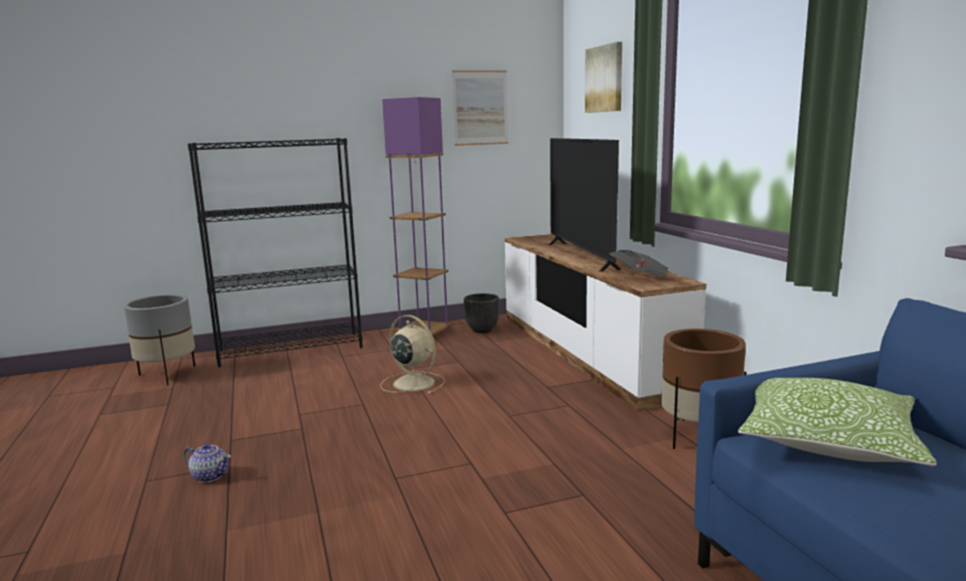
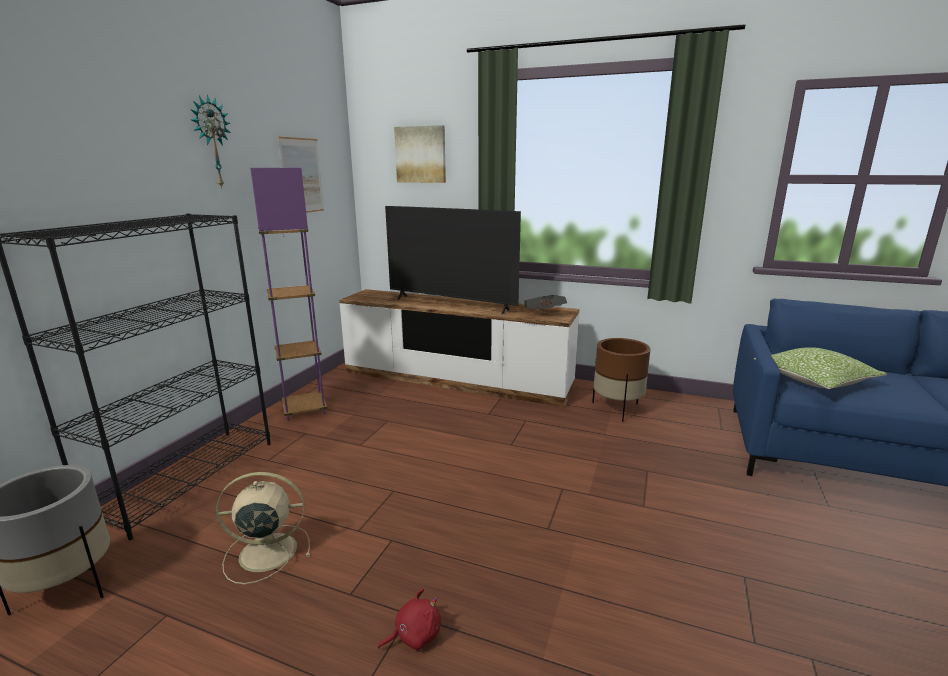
camera: 50 degrees left, 5 degrees up
(210, 476) = (414, 635): teapot -> red plush toy
(373, 79) = (211, 142): none -> wall clock
(412, 383) = (392, 453): beige fan -> beige fan (265, 552)
(482, 330) = (347, 388): black planter -> none

